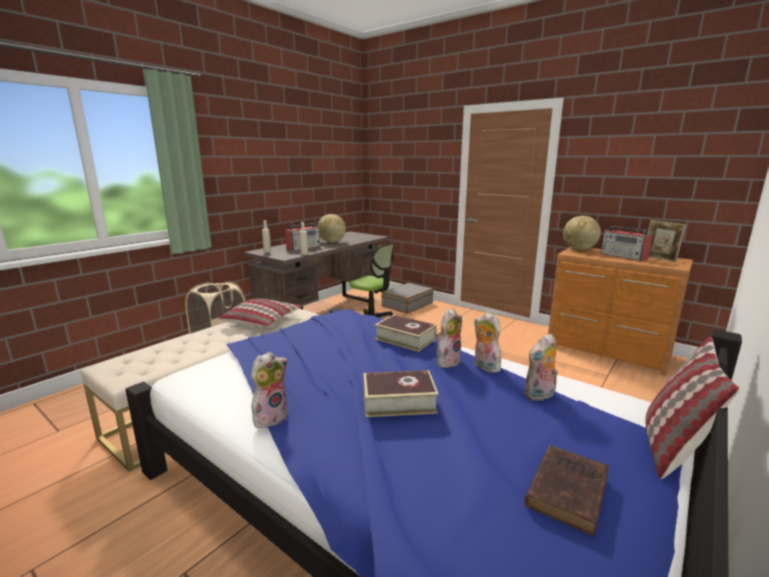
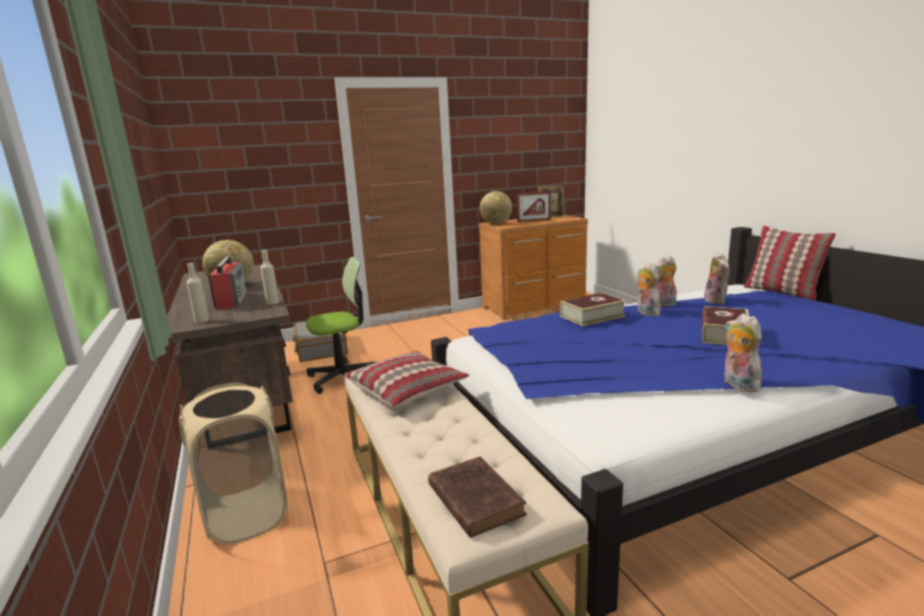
camera: 60 degrees left, 0 degrees up
(568, 489) = (835, 315): brown book -> brown book (474, 498)
(623, 256) = (534, 220): radio -> picture frame

